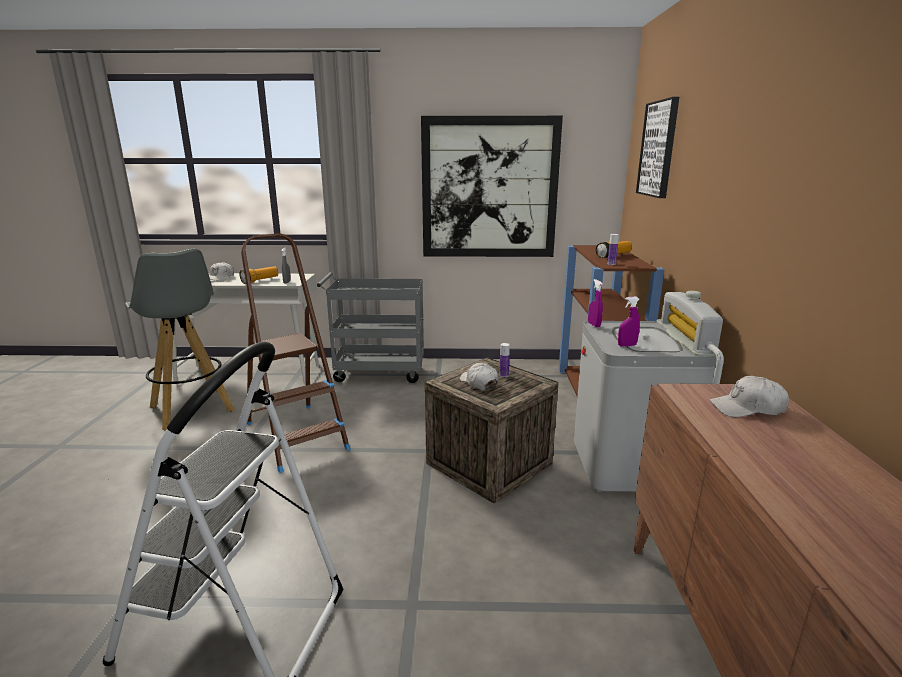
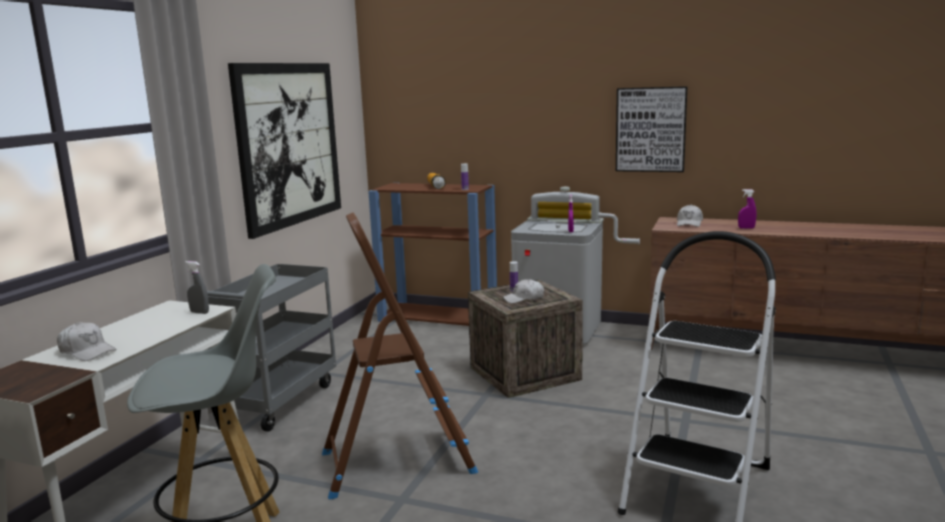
camera: 70 degrees left, 5 degrees down
(260, 280) = (159, 327): flashlight -> none
(594, 325) = (523, 231): purple spray bottle -> purple spray bottle (746, 228)
(658, 149) = (440, 92): picture -> picture (650, 129)

